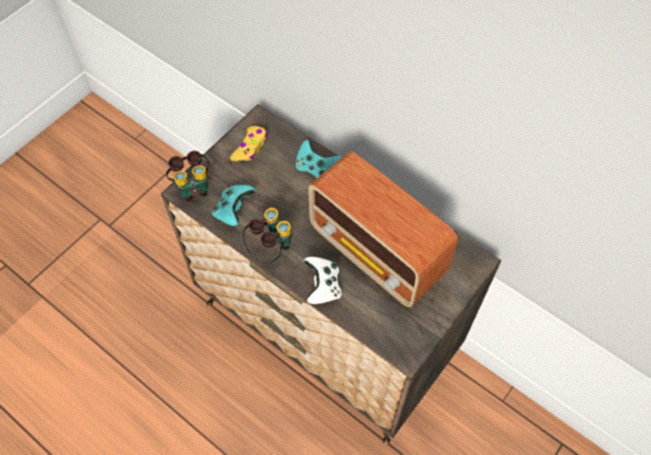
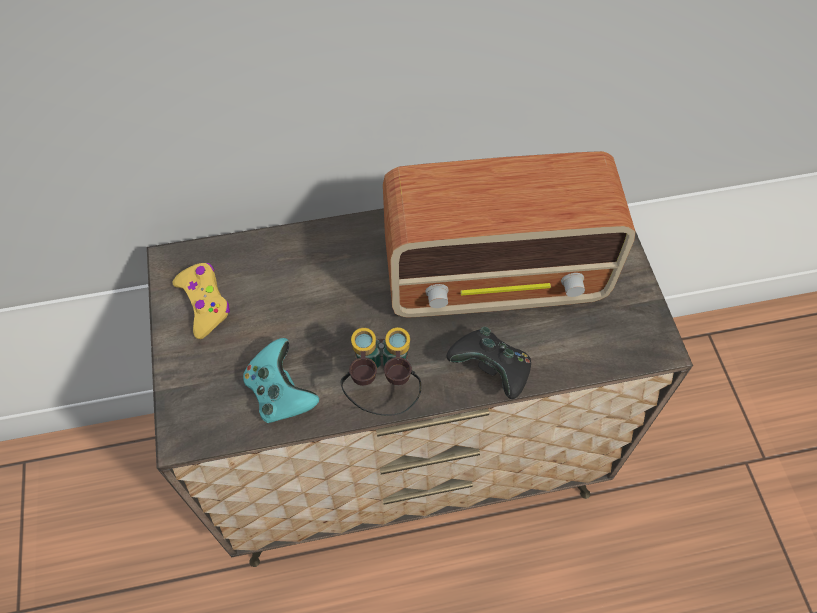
camera: 50 degrees left, 0 degrees up
(193, 187) = (192, 417): binoculars -> none
(316, 168) = (315, 253): turquoise game controller -> none
(323, 286) = (491, 370): white game controller -> black game controller

